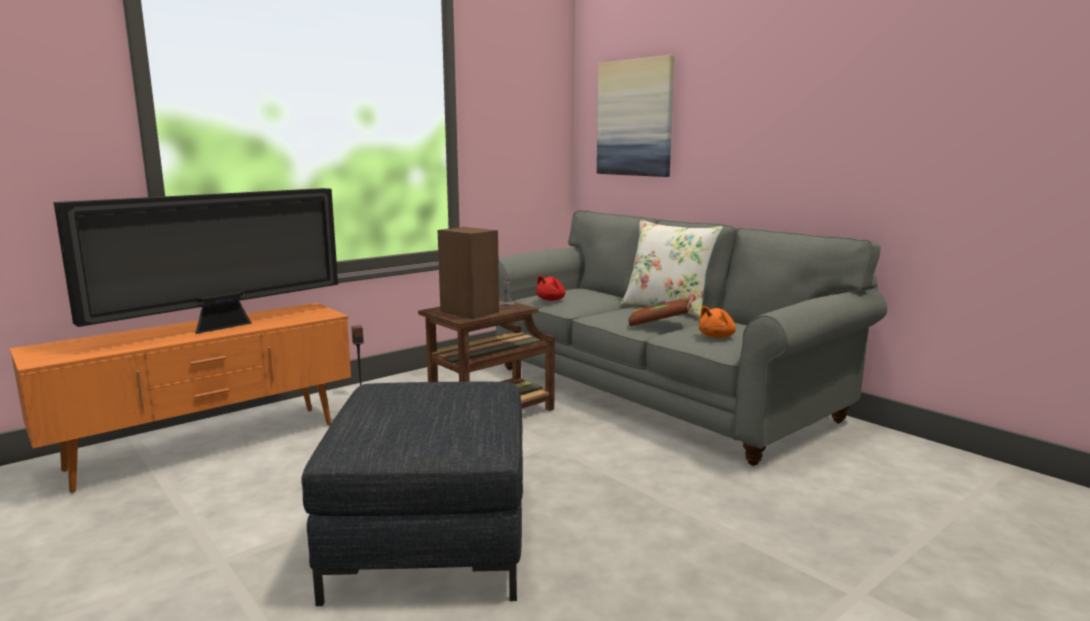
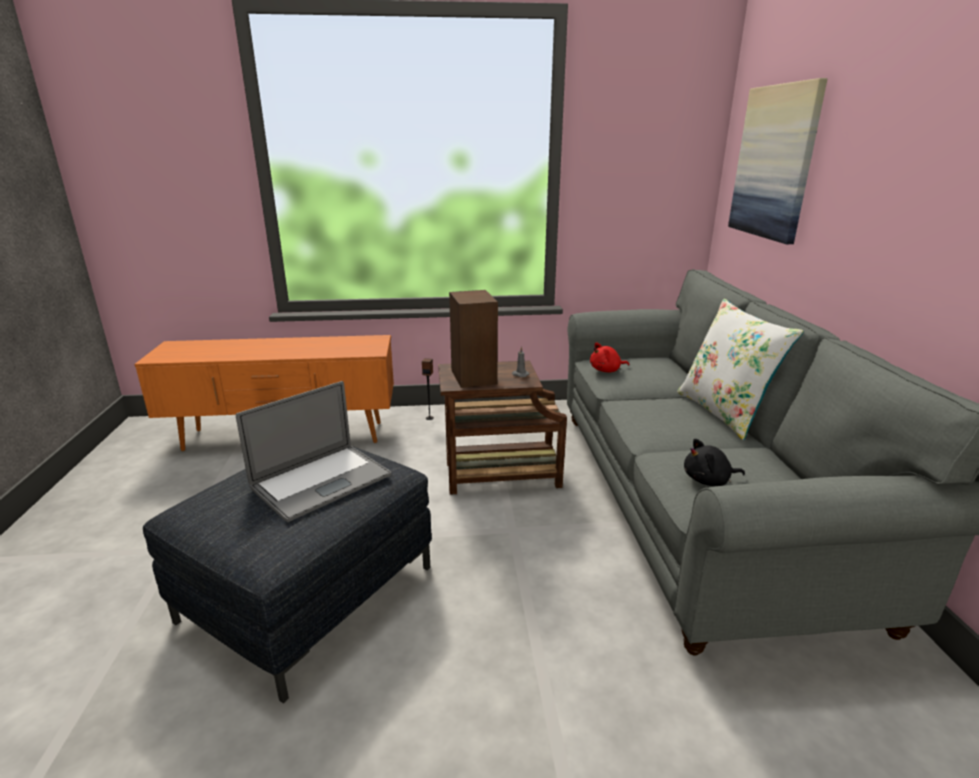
camera: 35 degrees right, 10 degrees up
(225, 326) = (293, 348): television -> none
(444, 400) = (321, 481): none -> laptop
(659, 324) = (676, 436): brown book -> none
(718, 336) = (709, 480): orange plush toy -> black plush toy

